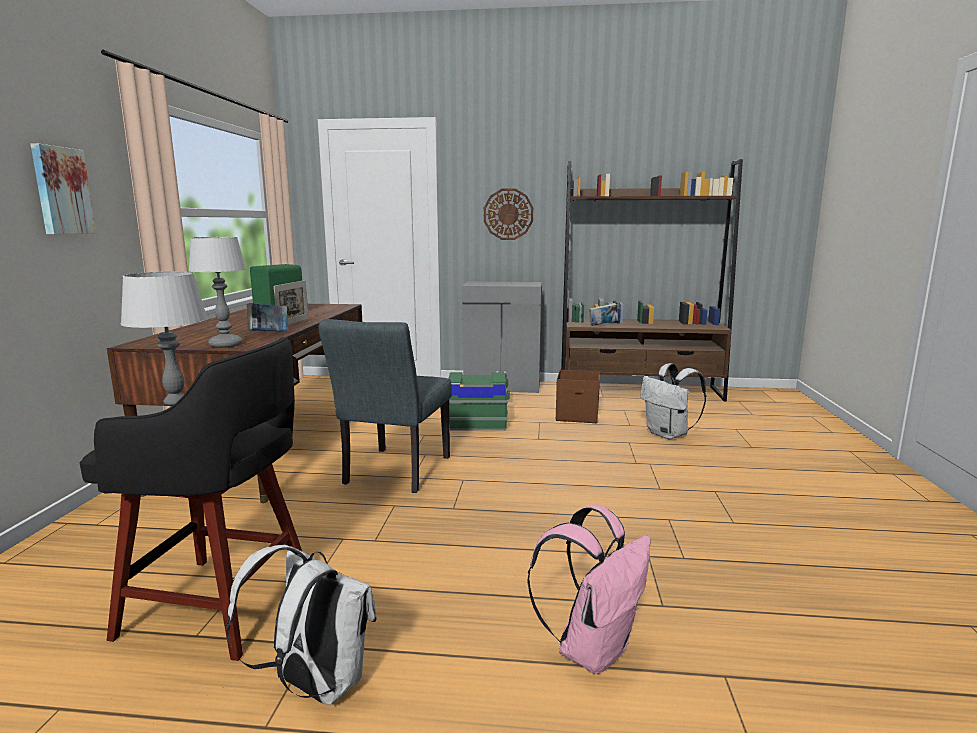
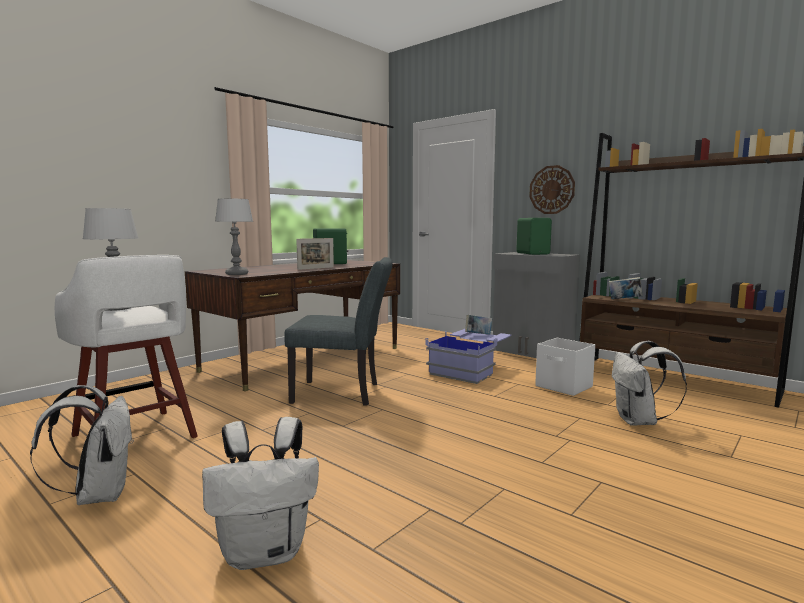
camera: 35 degrees right, 5 degrees down
(61, 191) = (180, 174): picture -> none
(222, 606) = (135, 437): black stool -> white stool
(269, 334) = (279, 272): book -> book (478, 335)
(393, 473) = (343, 393): grey chair -> grey chair turned 135 degrees counterclockwise
(476, 416) = (470, 370): green storage box -> blue storage box
(500, 283) = (533, 253): none -> green speaker
(577, 416) = (564, 386): brown storage box -> white storage box
(592, 648) = (266, 552): pink backpack -> white backpack

